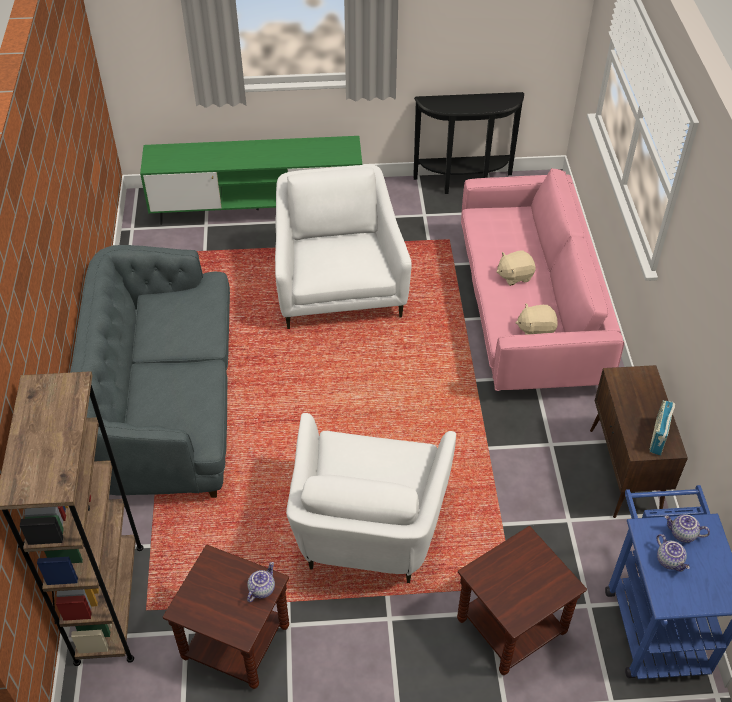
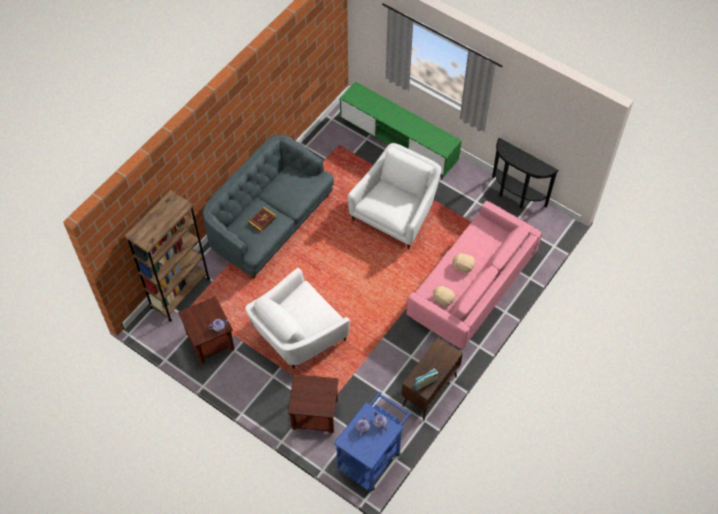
camera: 40 degrees right, 10 degrees up
(175, 387) = (262, 220): none -> book

